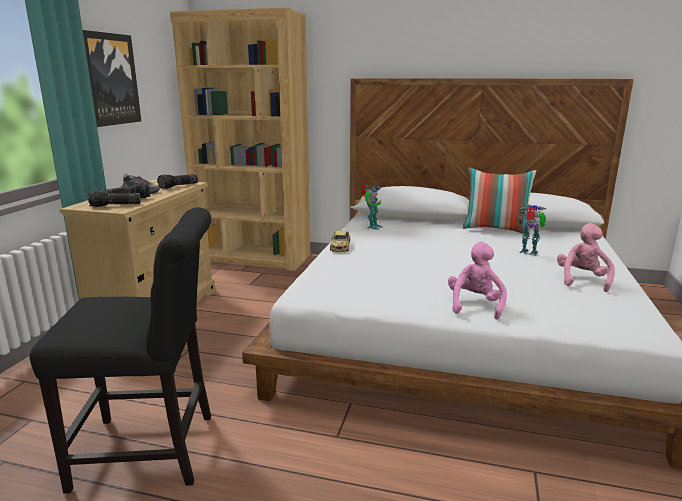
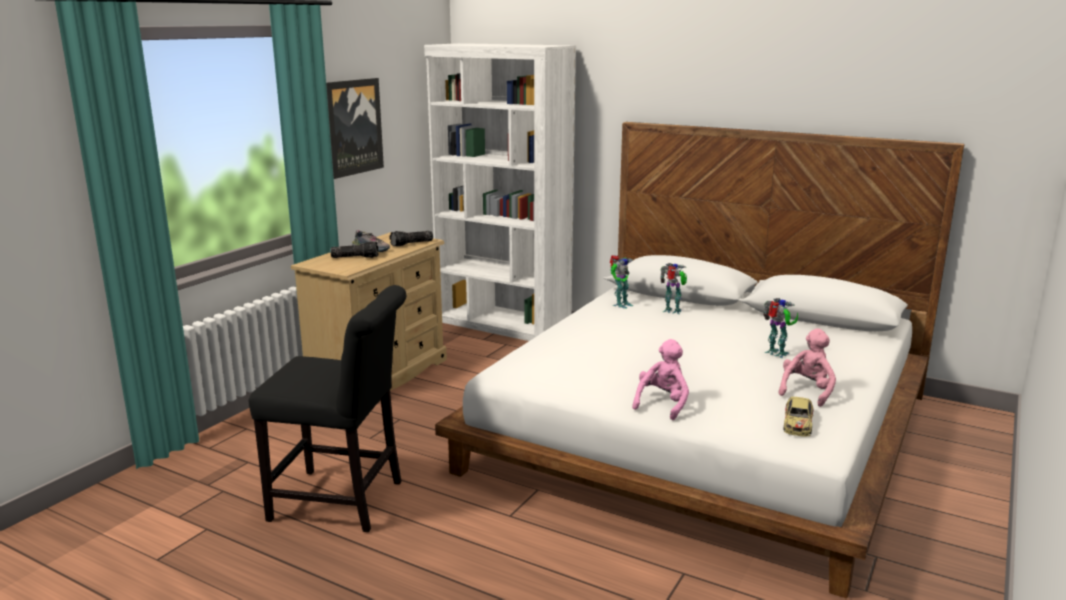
camera: 15 degrees right, 0 degrees up
(115, 205) = (341, 265): flashlight -> none
(253, 257) = (503, 324): brown bookcase -> white bookcase
(340, 246) = (568, 325): toy car -> toy car (798, 422)
(418, 229) = (673, 311): none -> toy robot
(495, 229) = (767, 320): pillow -> none

